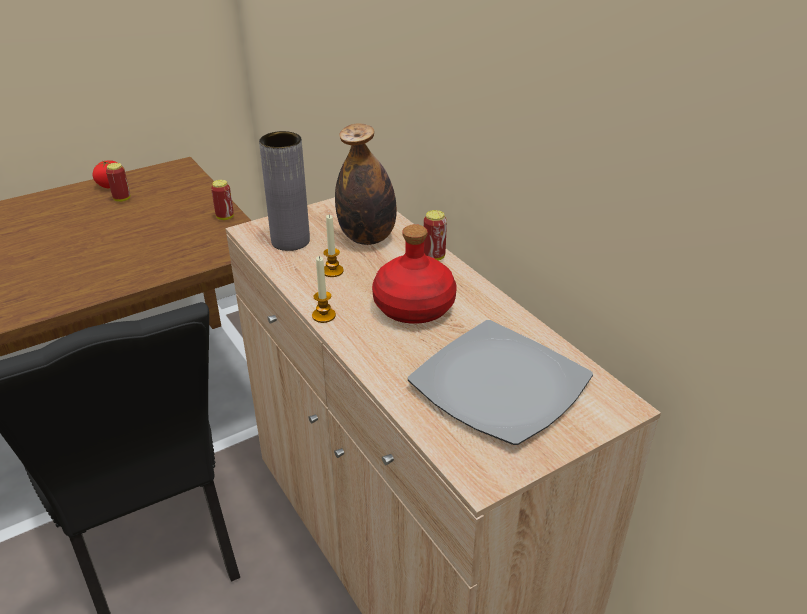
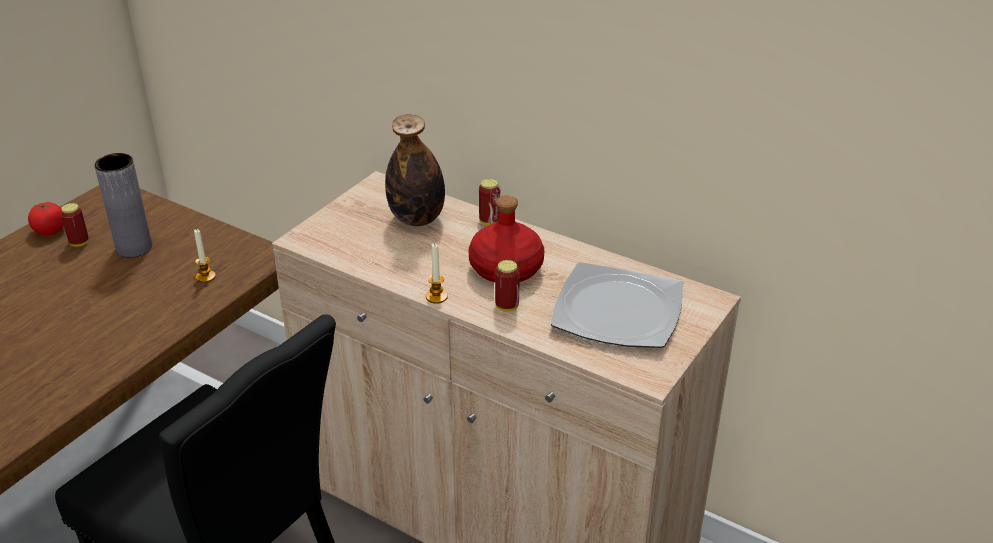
camera: 25 degrees left, 0 degrees up
(225, 217) = (216, 234): can -> can (507, 306)
(290, 241) = (348, 239): grey vase -> grey vase (134, 248)
(332, 271) = (411, 257): candle -> candle (205, 277)

